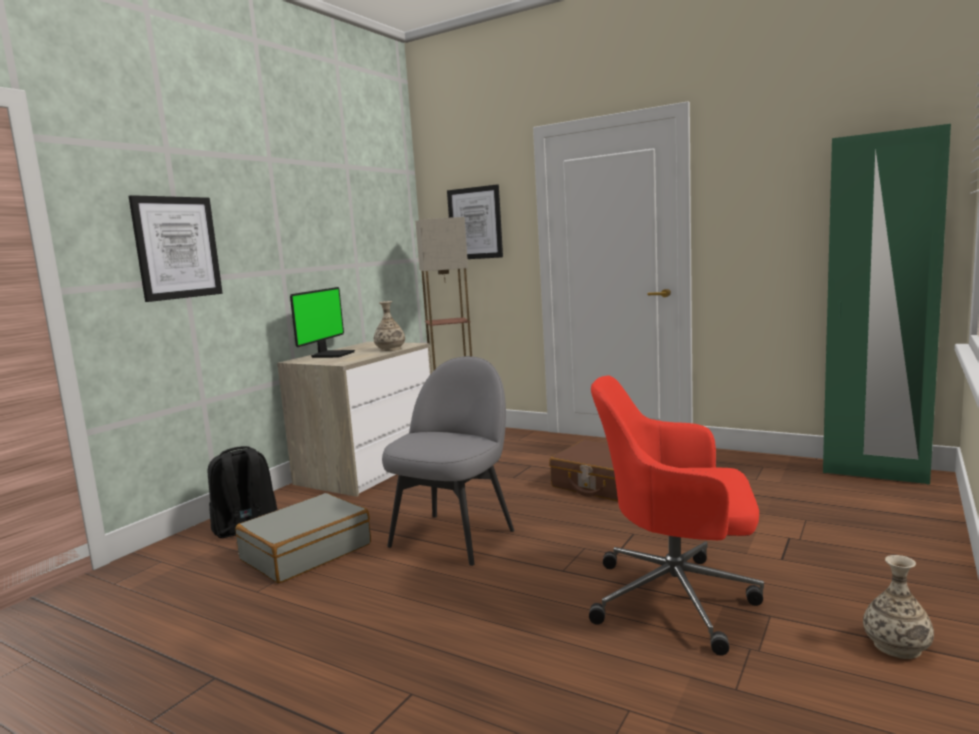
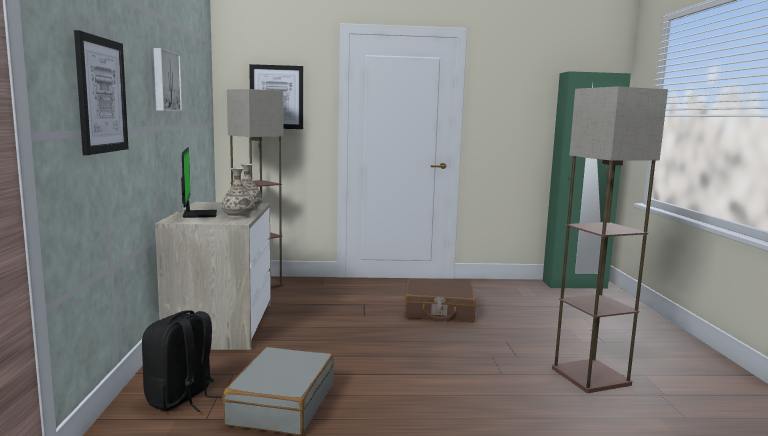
camera: 35 degrees left, 0 degrees up
(302, 223) = (164, 81): none -> picture
(454, 537) = (390, 366): grey chair -> none
(677, 598) = (589, 376): red office chair -> floor lamp
(896, 646) = (711, 376): vase -> vase (238, 216)

